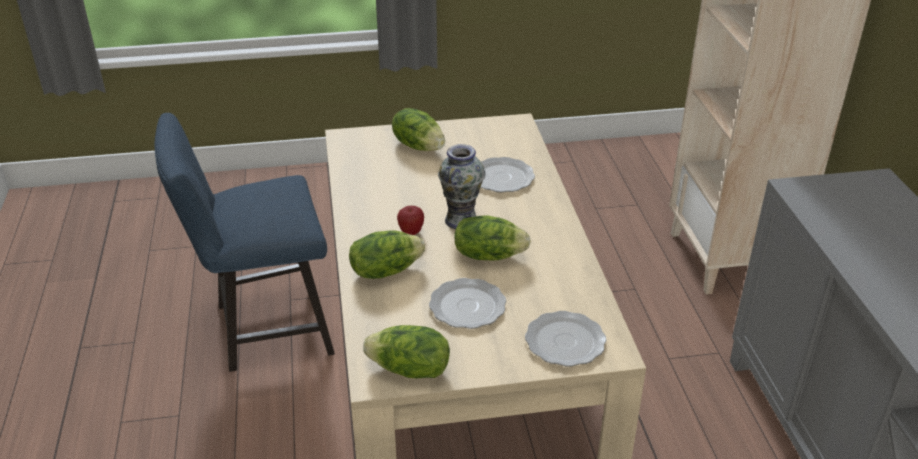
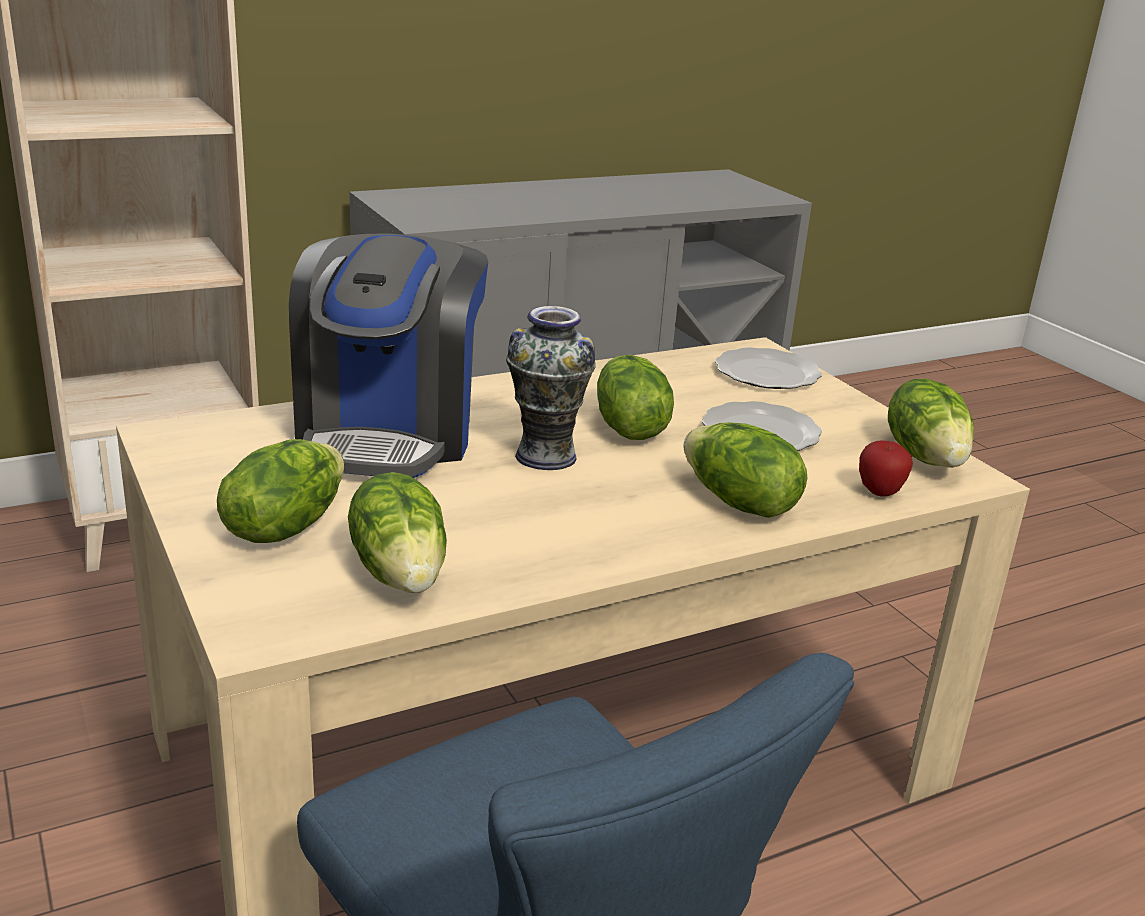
camera: 110 degrees left, 10 degrees down
(370, 167) = (401, 572): none -> lettuce
(411, 232) = (613, 495): apple -> apple (879, 493)
(502, 178) = (389, 433): plate -> coffee machine

